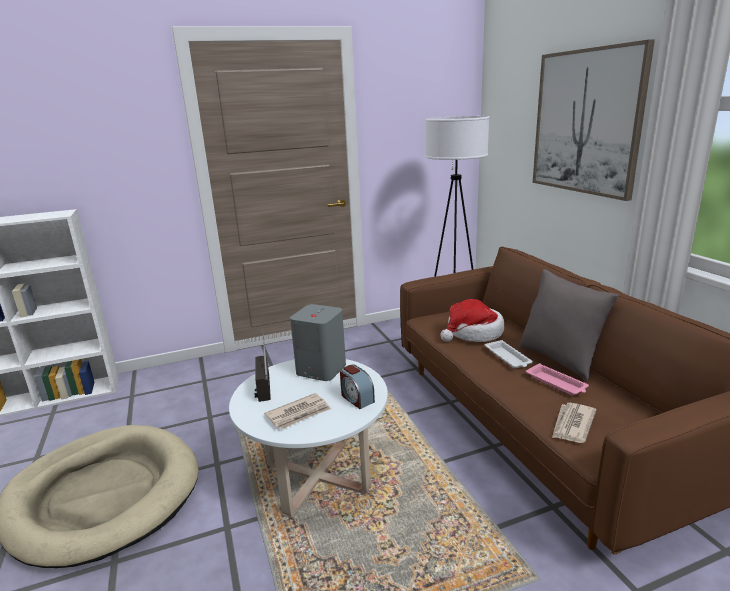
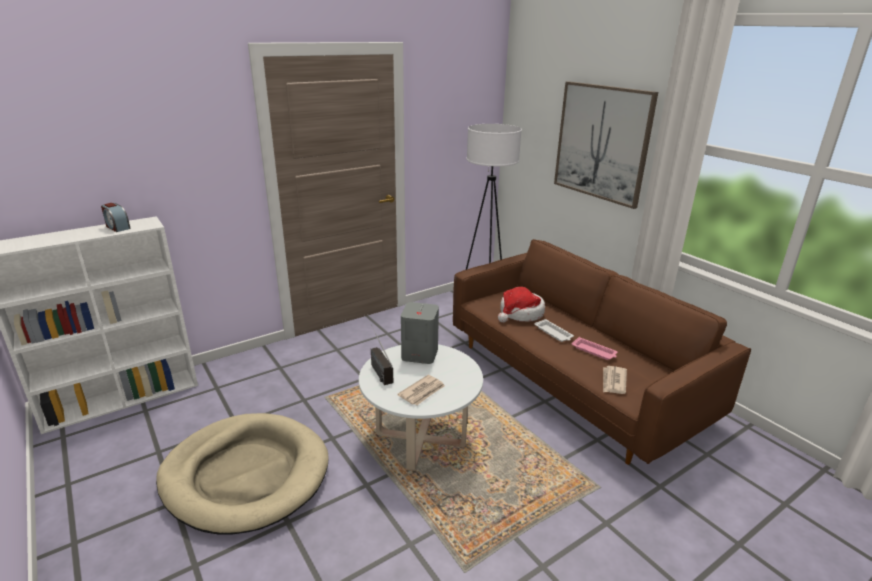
camera: 15 degrees left, 5 degrees up
(356, 398) = (460, 376): alarm clock -> alarm clock (117, 227)
(560, 359) = (590, 332): grey pillow -> none

